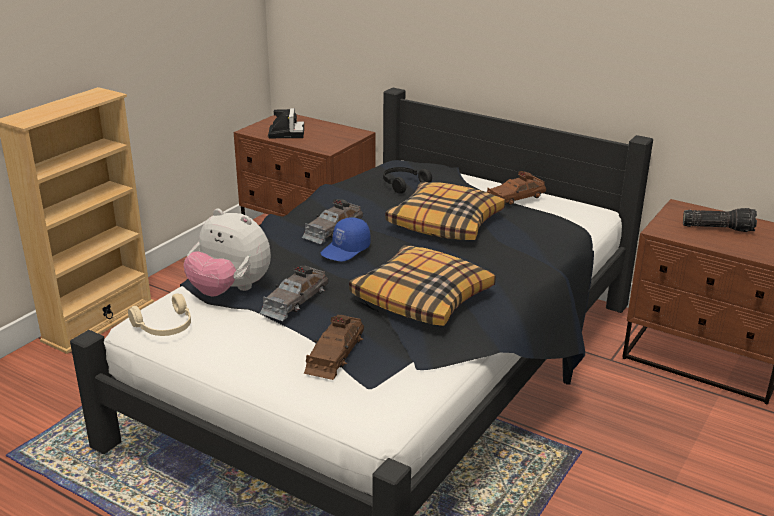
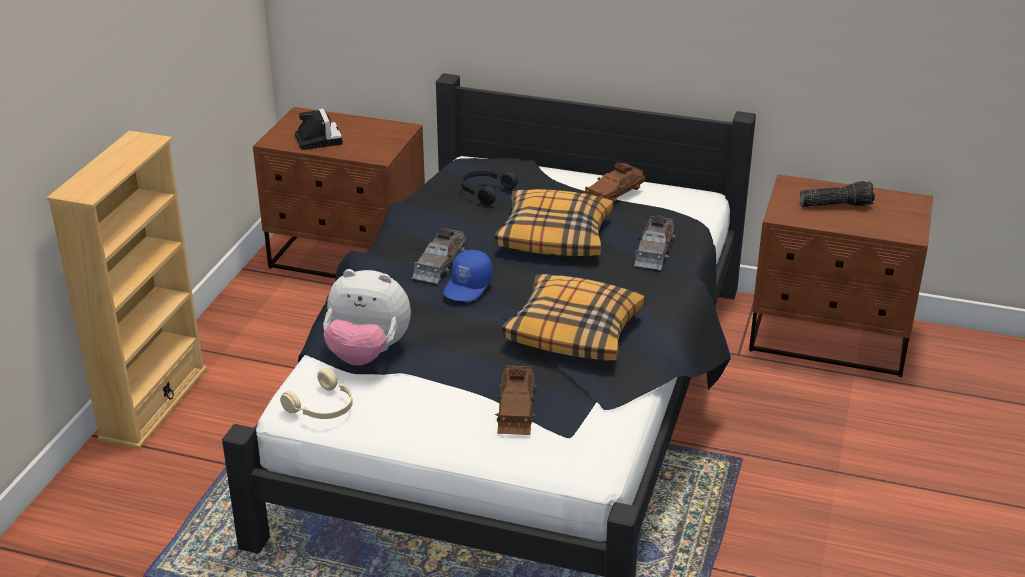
camera: 15 degrees left, 5 degrees up
(294, 300) = (445, 355): grey toy car -> grey toy car (654, 250)

